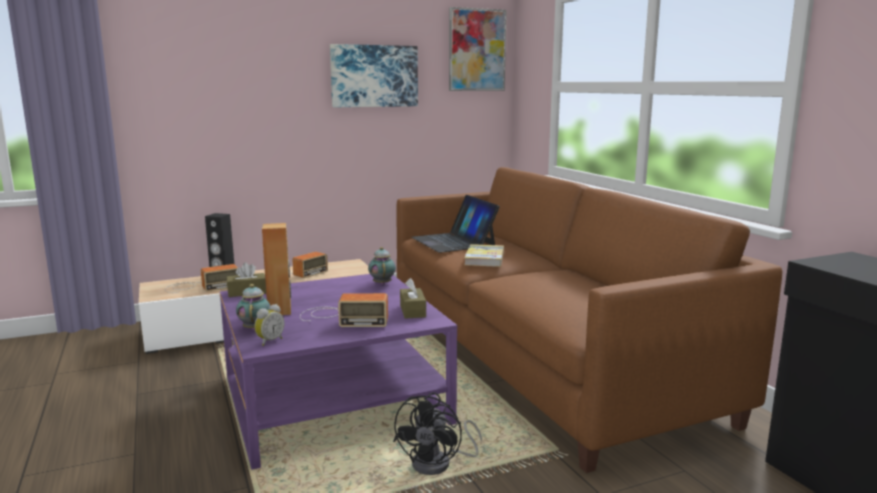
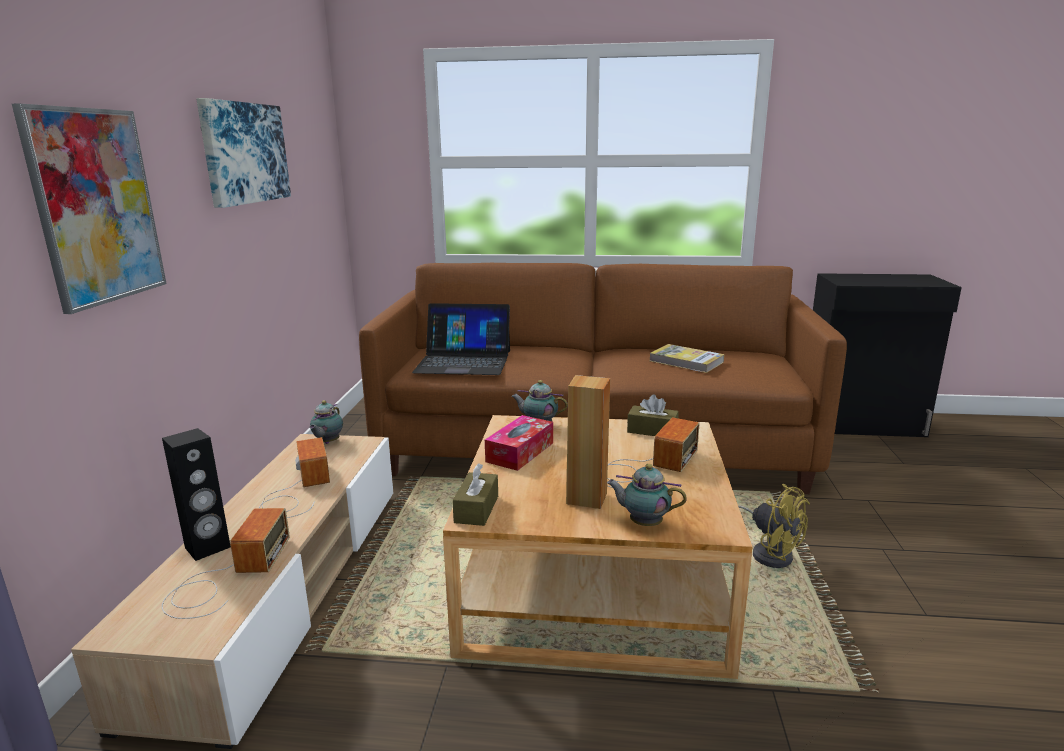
camera: 60 degrees left, 5 degrees up
(269, 341) = (699, 520): alarm clock -> none
(333, 287) = (520, 452): none -> tissue box
(333, 400) = (594, 582): purple coffee table -> beige coffee table
(354, 266) = (327, 442): none -> teapot
(439, 464) = (770, 553): black fan -> yellow fan
(477, 50) = (314, 114): picture -> picture (96, 206)
(484, 258) = (548, 364): book -> book (686, 361)

